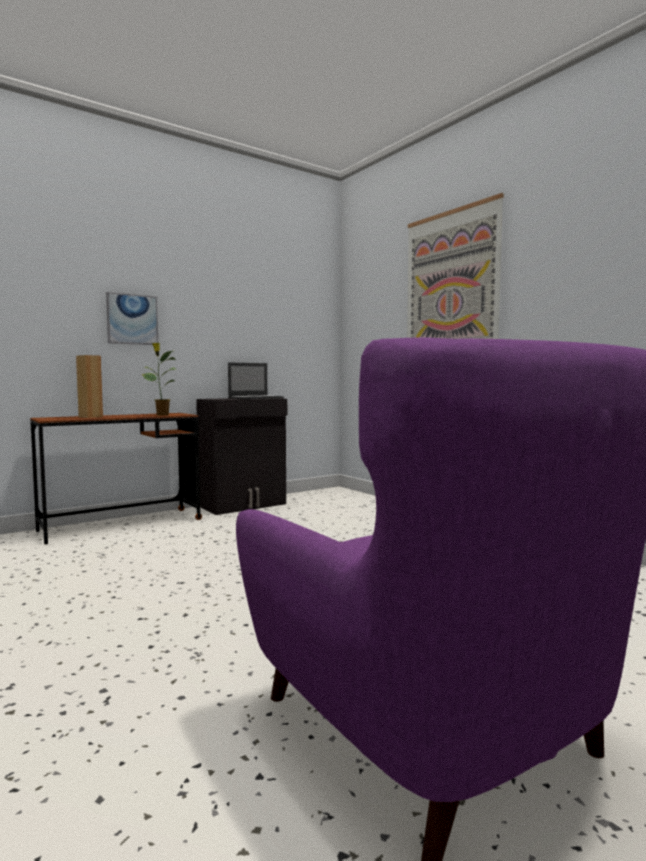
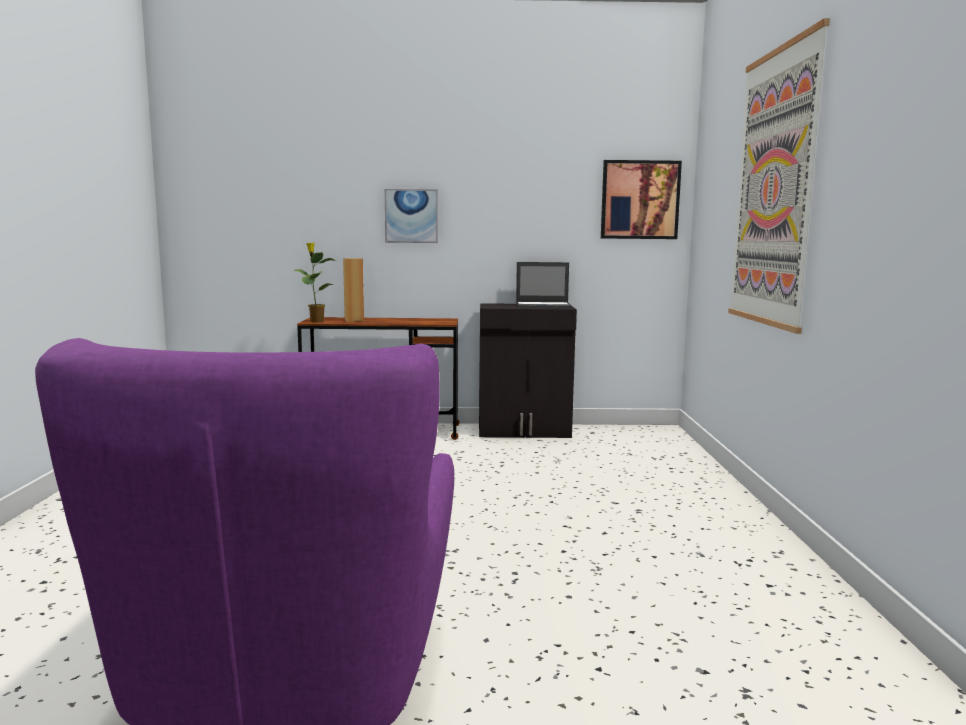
camera: 35 degrees right, 5 degrees up
(161, 415) = (423, 321): potted plant -> potted plant (316, 321)
(308, 317) = (640, 200): none -> picture

